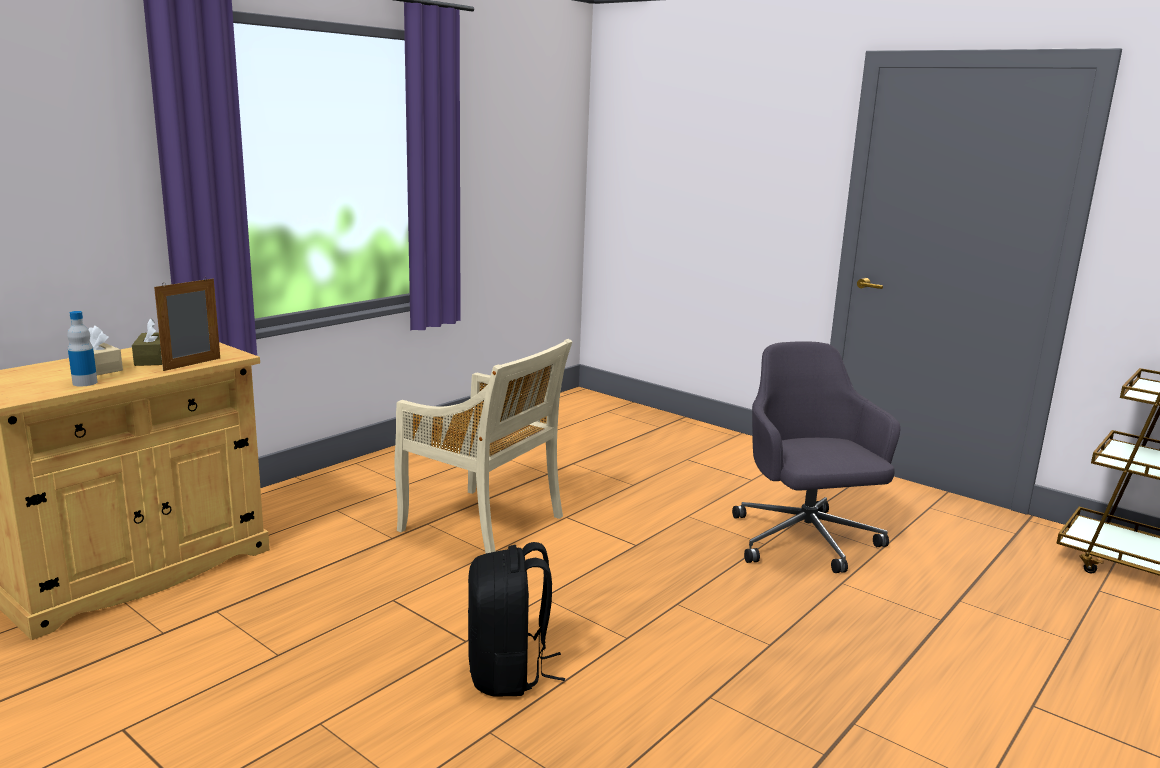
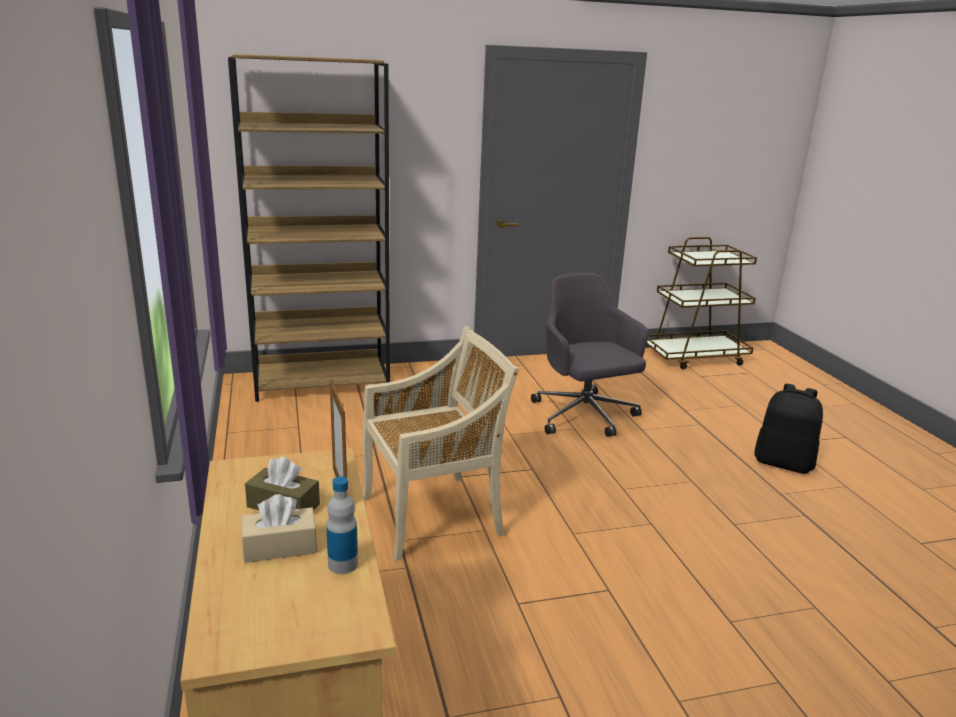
camera: 55 degrees left, 5 degrees up
(508, 673) = (664, 587): black backpack -> black backpack (783, 463)
(631, 418) = (322, 382): none -> brown bookcase
(805, 542) = (584, 416): grey office chair -> grey office chair turned 45 degrees clockwise

